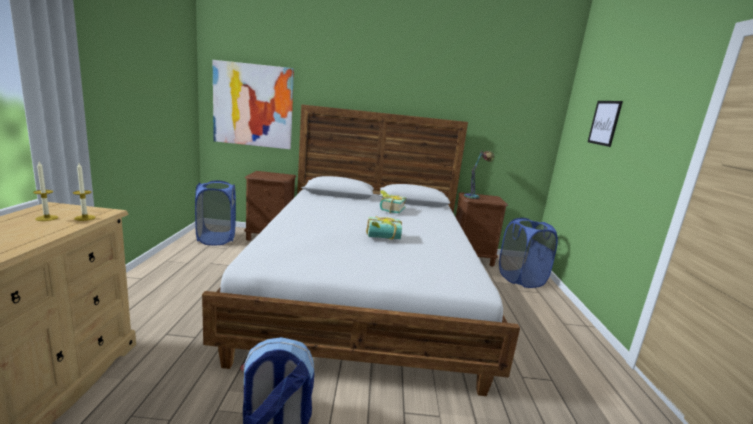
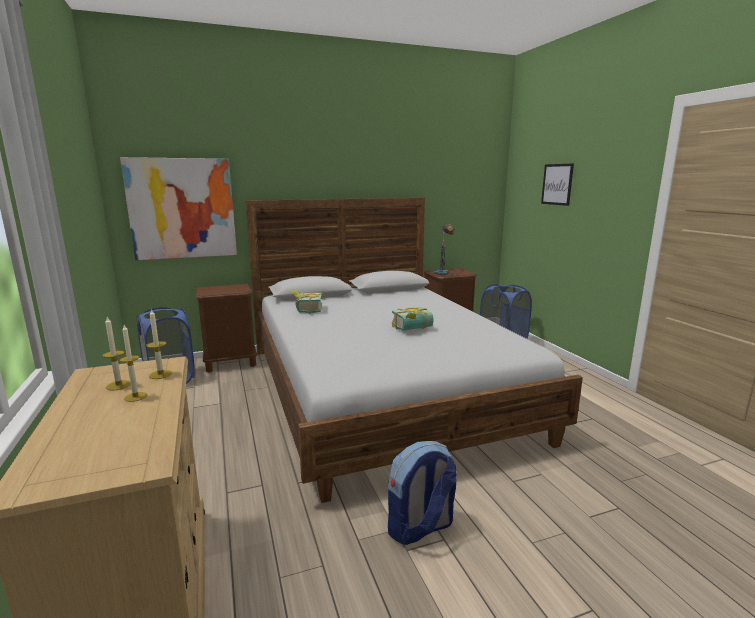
camera: 20 degrees left, 0 degrees up
(39, 228) = (135, 397): none -> candle
(389, 209) = (380, 301): book -> book (306, 310)

